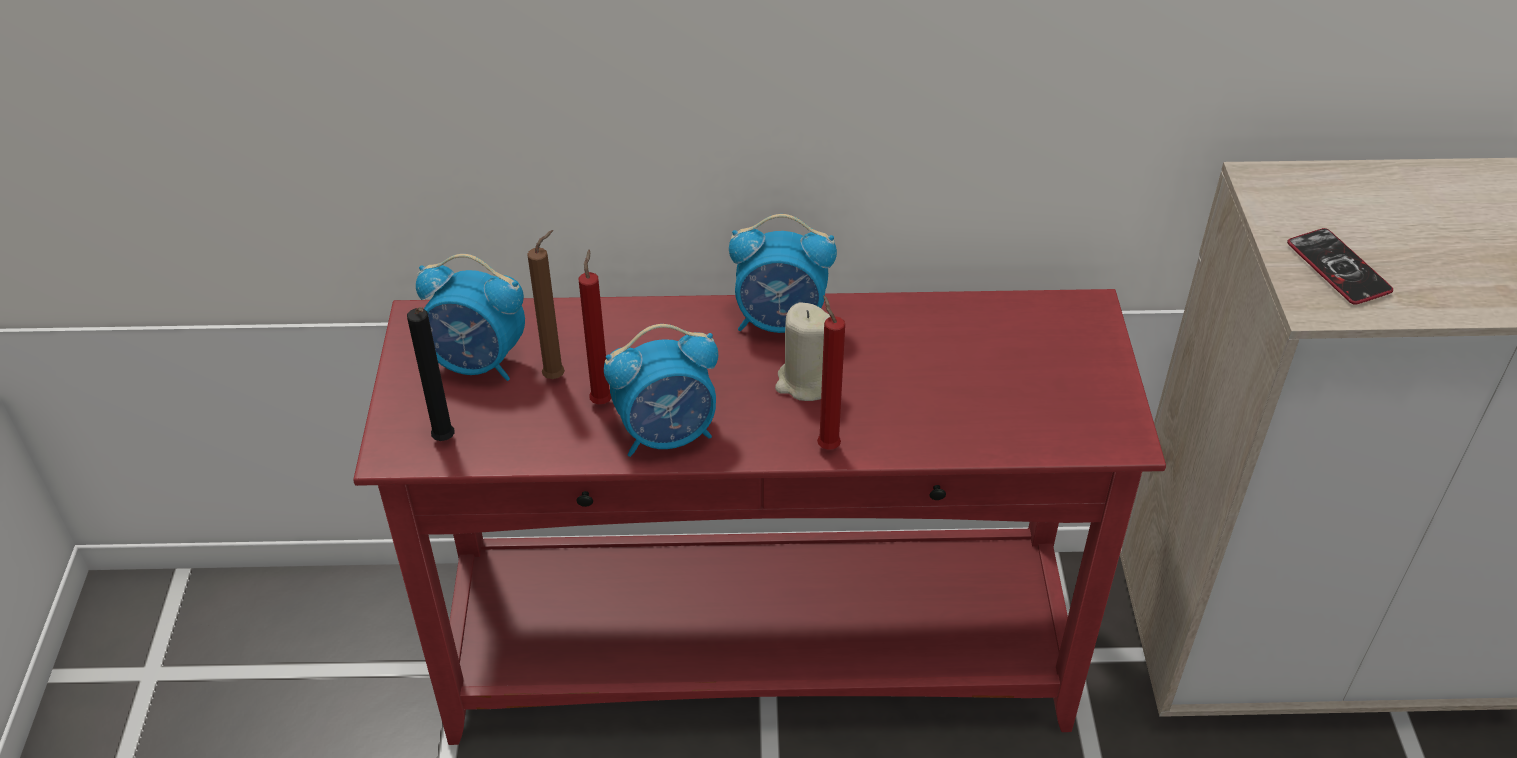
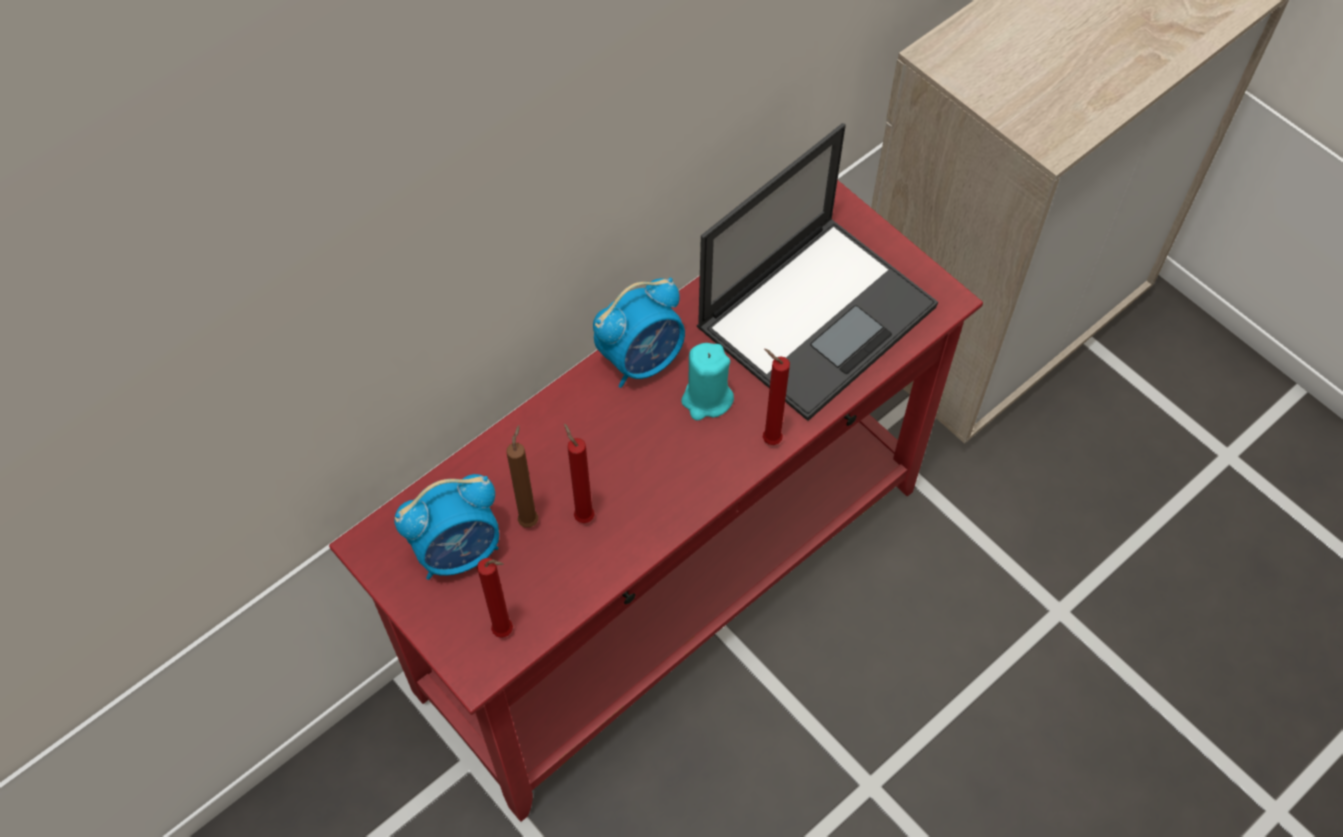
camera: 40 degrees left, 15 degrees up
(445, 442) = (506, 632): black candle -> red candle
(667, 434) = (656, 509): alarm clock -> none
(804, 382) = (706, 399): beige candle -> turquoise candle
(981, 380) = (818, 315): none -> laptop
(1338, 268) = (1041, 104): phone -> none

